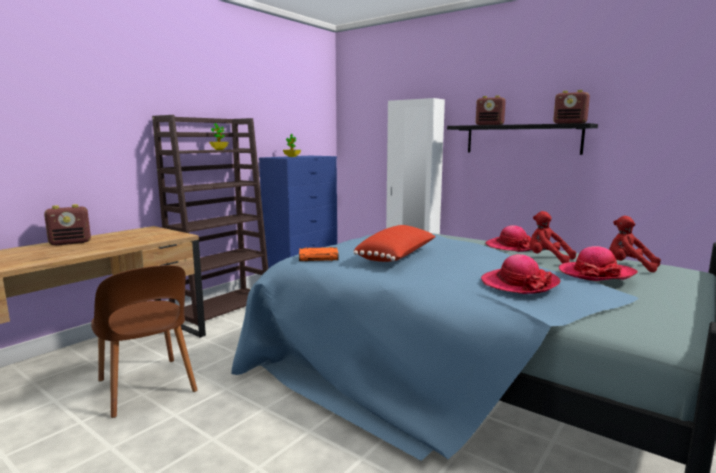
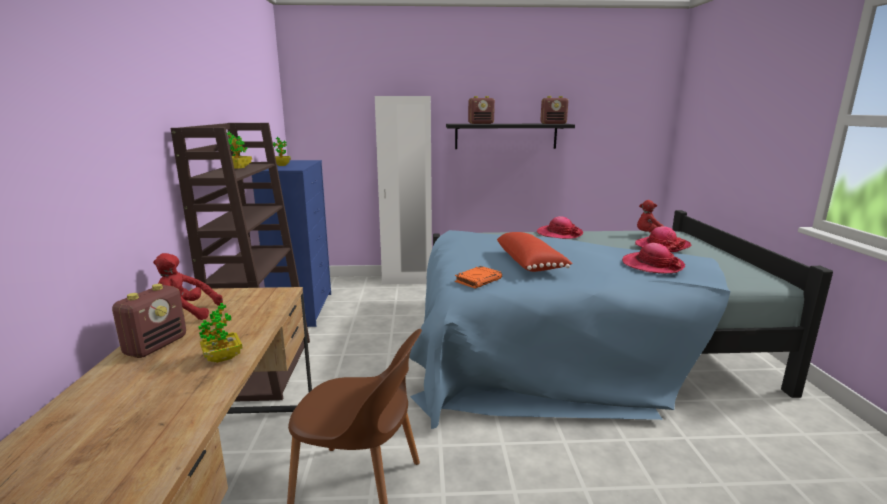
camera: 40 degrees left, 5 degrees up
(72, 253) = (223, 357): none -> potted plant
(547, 259) = (604, 240): red plush toy -> red plush toy (185, 314)

